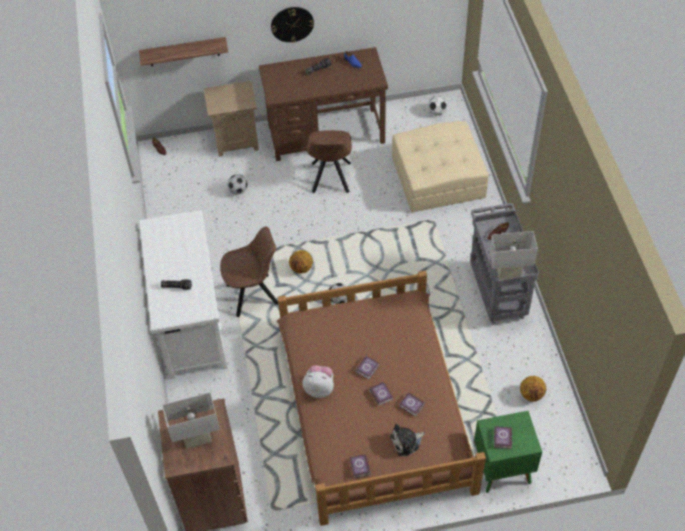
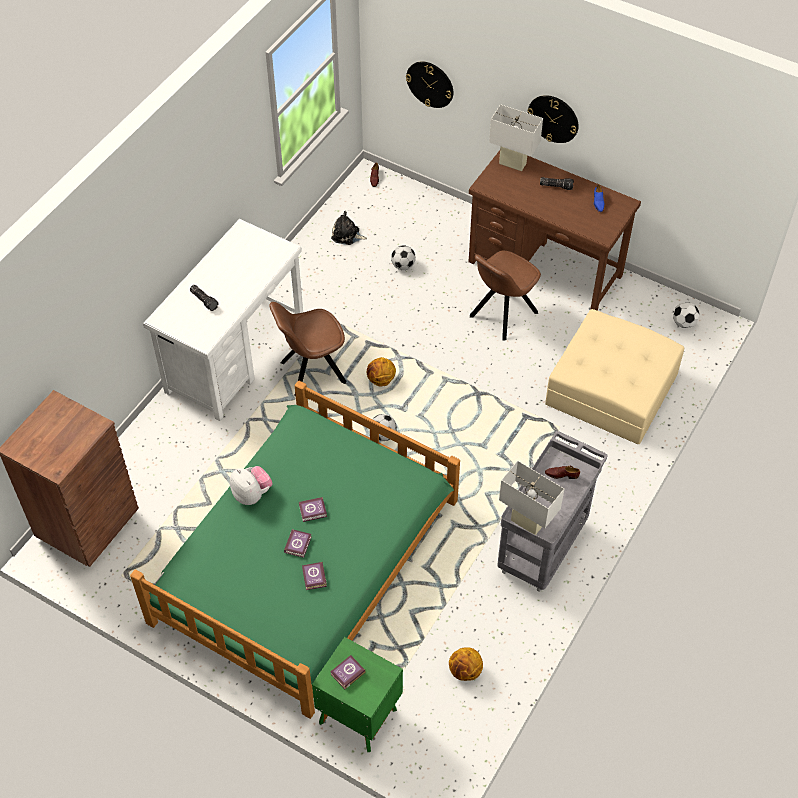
camera: 40 degrees right, 0 degrees up
(183, 52) = (430, 84): shelf -> wall clock
(197, 439) = (55, 439): white table lamp -> white table lamp (512, 163)
(237, 142) = (452, 219): beige nightstand -> none
(253, 295) = (312, 372): brown chair -> brown chair turned 135 degrees clockwise
(359, 467) = (206, 593): book -> none
(374, 407) = (306, 559): brown bed -> green bed
(406, 442) = (272, 606): plush toy -> plush toy (347, 235)

